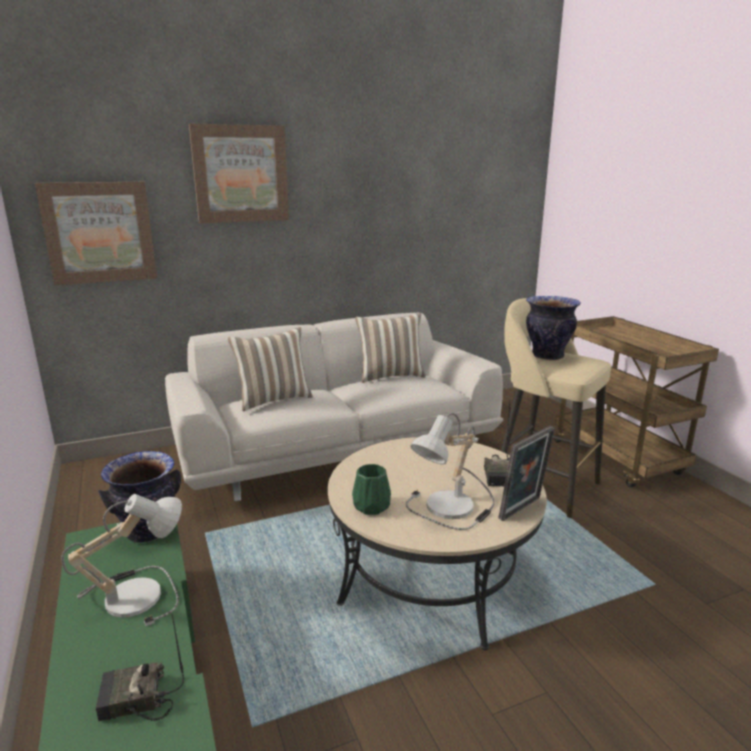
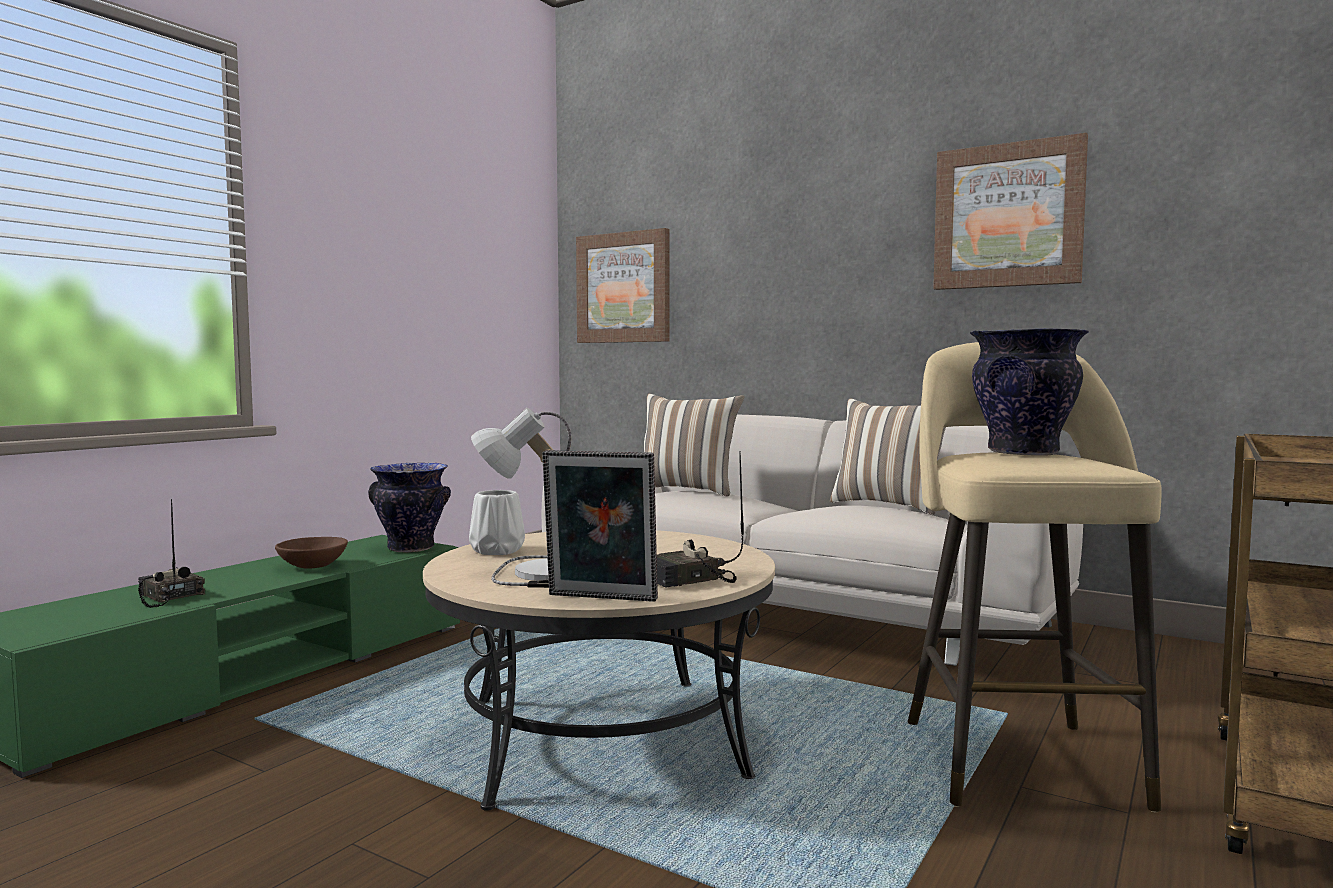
camera: 55 degrees right, 15 degrees down
(136, 593) = (312, 566): table lamp -> brown bowl
(240, 174) = (771, 211): picture -> picture (1008, 216)
(372, 506) = (499, 550): green vase -> white vase

